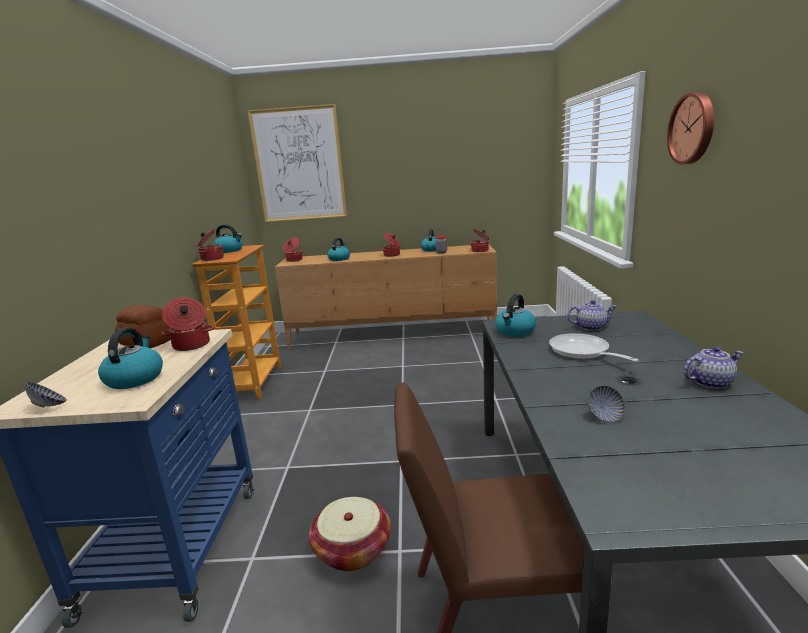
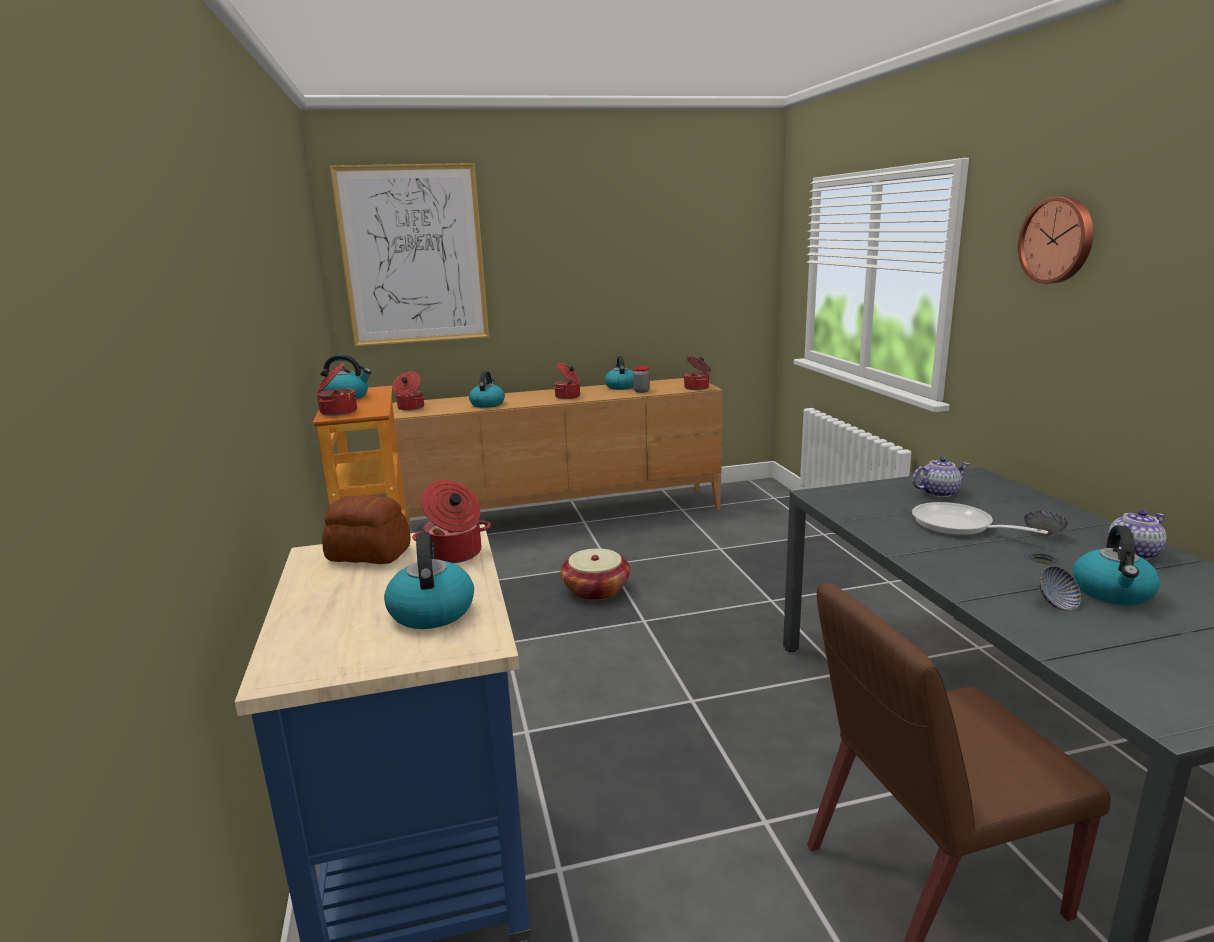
camera: 15 degrees left, 0 degrees up
(50, 406) = (342, 665): bowl -> bowl (1043, 535)
(352, 549) = (699, 831): basket -> basket (596, 590)
(515, 331) = (848, 503): kettle -> kettle (1113, 592)

